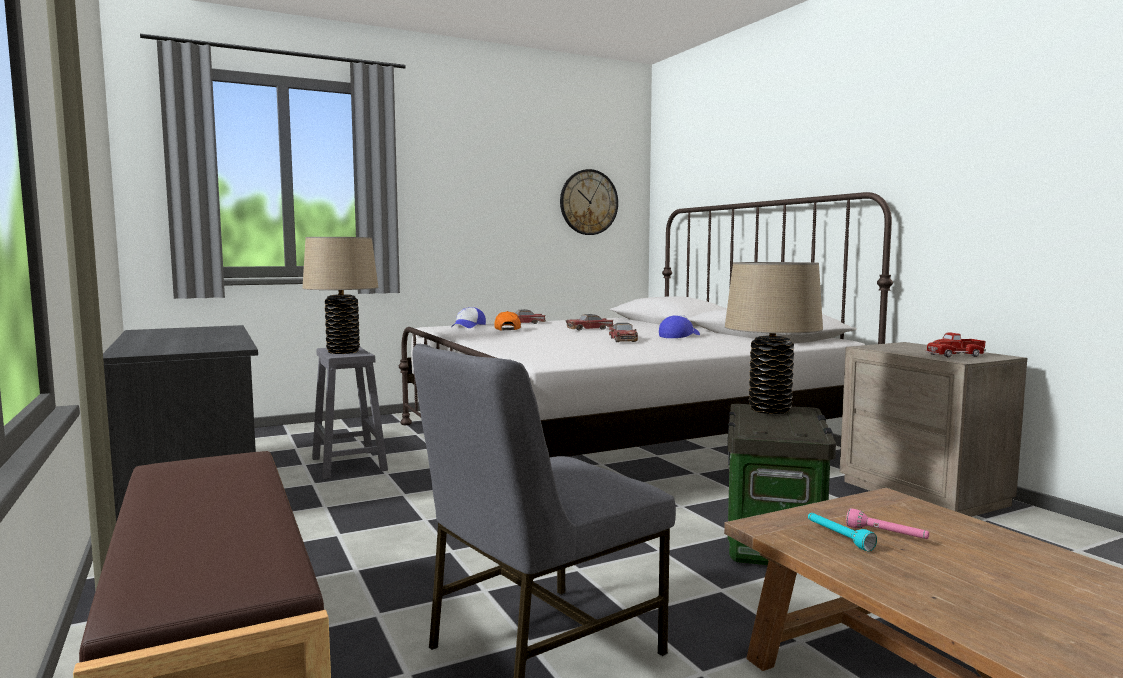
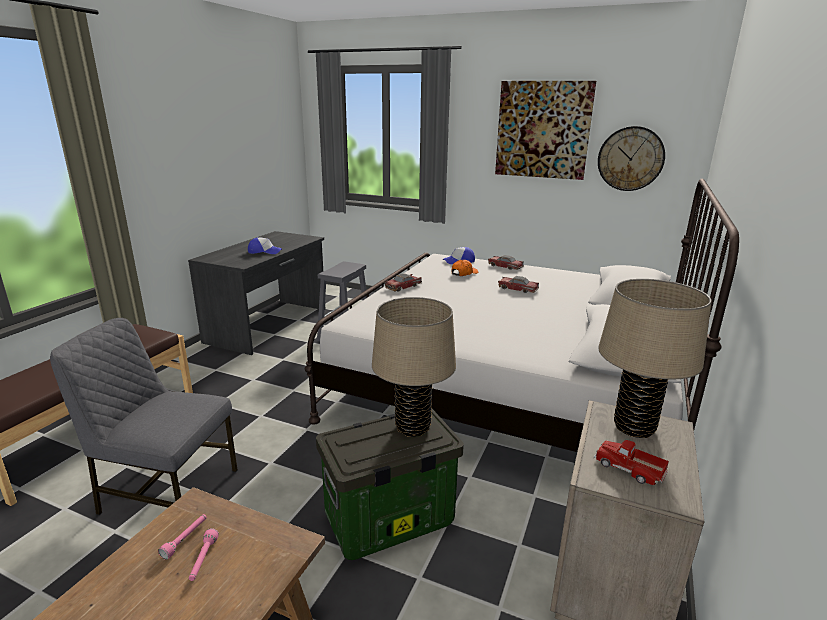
camera: 50 degrees right, 15 degrees up
(343, 352) = (341, 269): beige table lamp -> beige table lamp (634, 427)
(502, 172) = (543, 130): none -> picture
(622, 340) = (482, 313): toy car -> toy car (403, 286)
(679, 336) = (542, 322): cap -> cap (264, 252)
(838, 537) = (185, 539): turquoise flashlight -> pink flashlight

